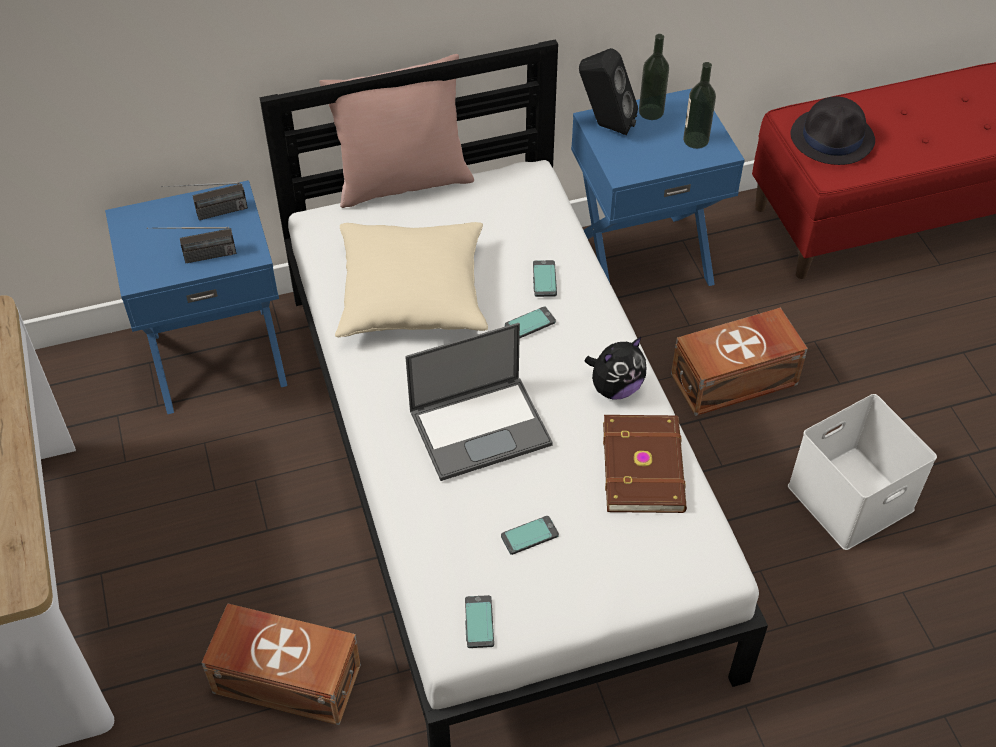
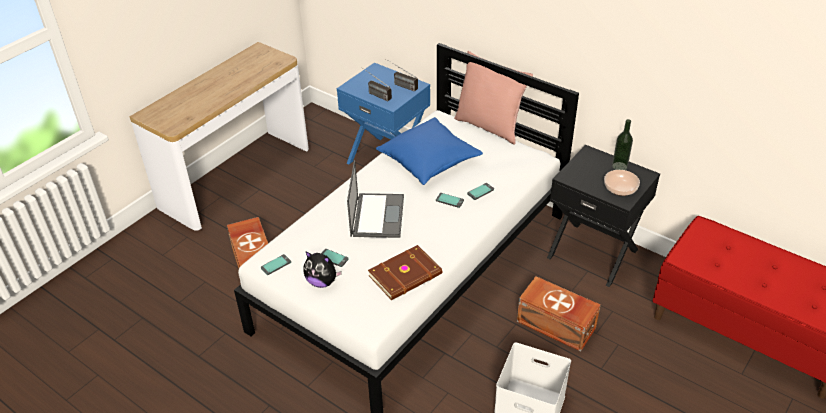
camera: 55 degrees right, 10 degrees down
(412, 294) = (429, 161): beige pillow -> blue pillow
(481, 426) = (377, 215): laptop -> laptop turned 120 degrees counterclockwise
(605, 125) = (590, 157): black speaker -> none
(615, 387) = (442, 244): plush toy -> plush toy (322, 282)
(641, 258) = (593, 252): blue nightstand -> black nightstand
(696, 140) = (620, 189): bottle -> bowl
(833, 138) = (712, 247): black hat -> none

